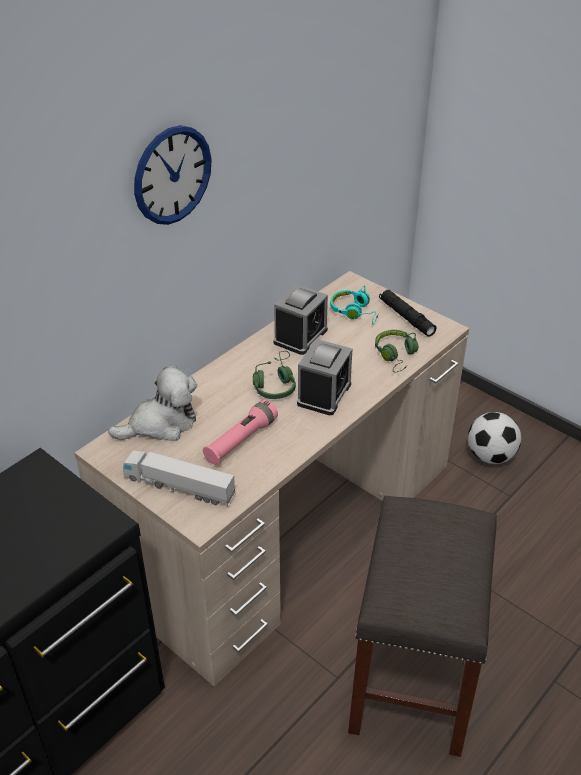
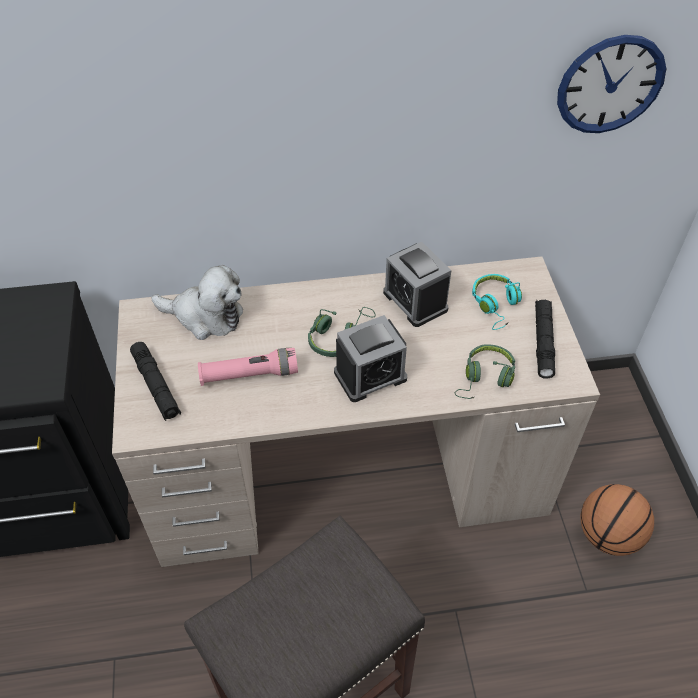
camera: 40 degrees right, 10 degrees up
(172, 175) = (269, 70): wall clock -> wall clock (610, 85)
(179, 487) = (156, 386): toy truck -> black flashlight
(300, 336) = (415, 301): alarm clock -> alarm clock turned 75 degrees clockwise
(490, 456) = (608, 535): football -> basketball

